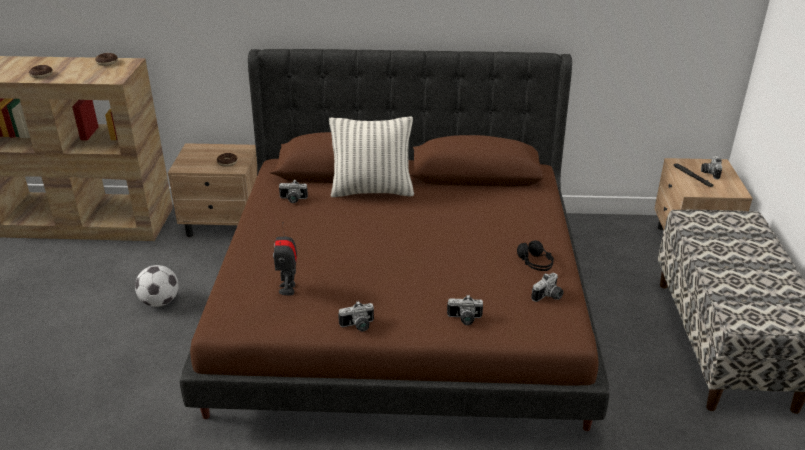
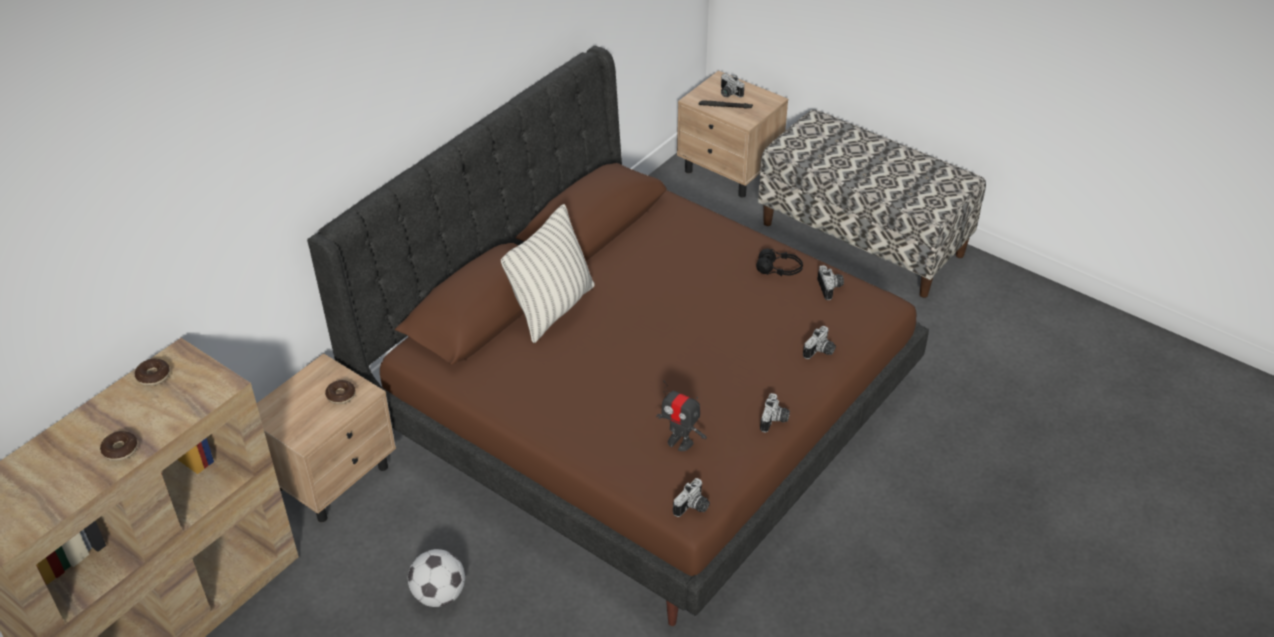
camera: 55 degrees left, 10 degrees up
(292, 200) = (509, 373): camera -> camera (693, 507)

